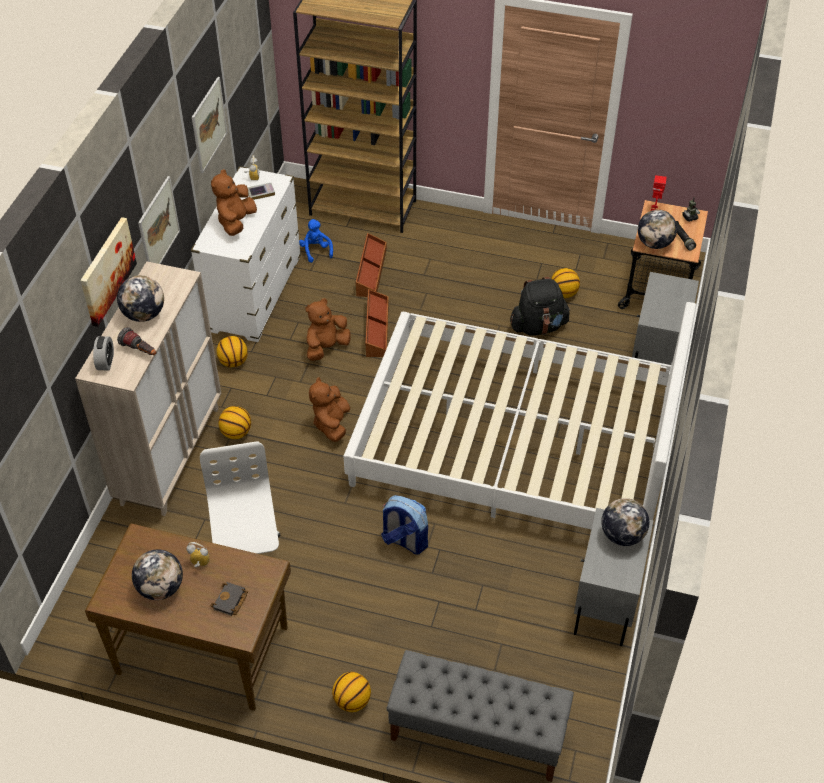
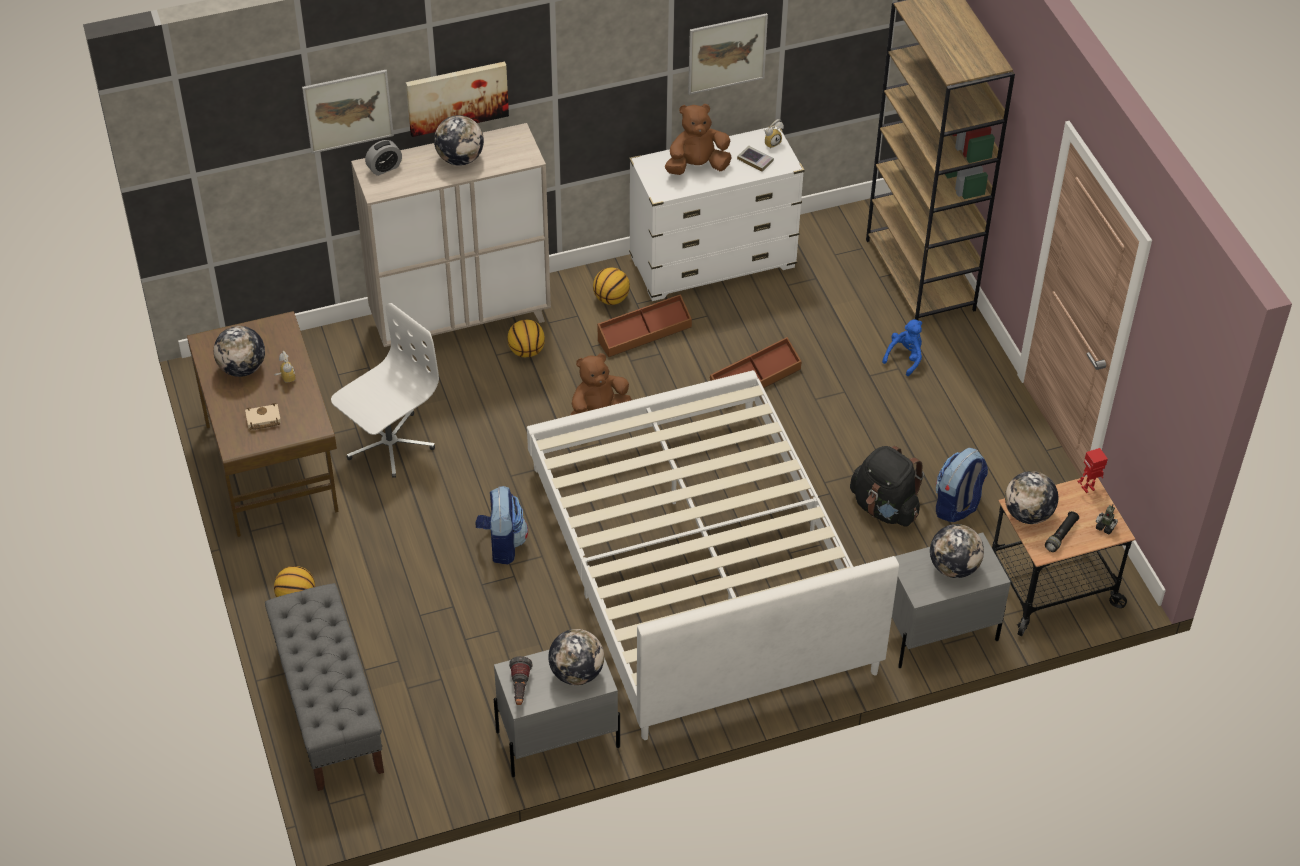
camera: 55 degrees right, 0 degrees up
(140, 350) = (415, 181): flashlight -> flashlight (520, 689)
(158, 226) = (576, 104): picture -> picture (348, 111)
(230, 601) = (262, 420): black book -> beige book
(316, 251) = (819, 273): blue plush toy -> blue plush toy (905, 357)
(326, 347) = (693, 355): brown plush toy -> none
(370, 271) = (831, 331): brown storage box -> brown storage box (644, 333)
(564, 293) = (957, 505): basketball -> backpack
(669, 299) = (953, 567): none -> globe

